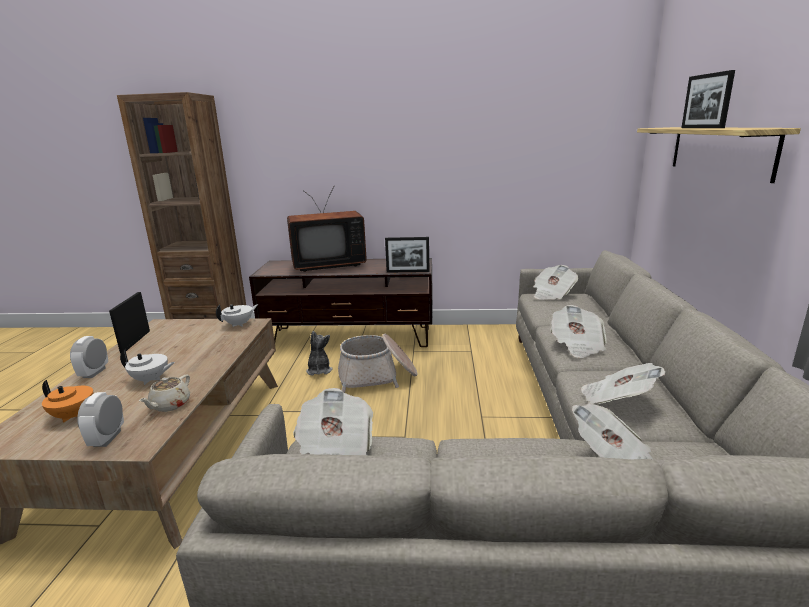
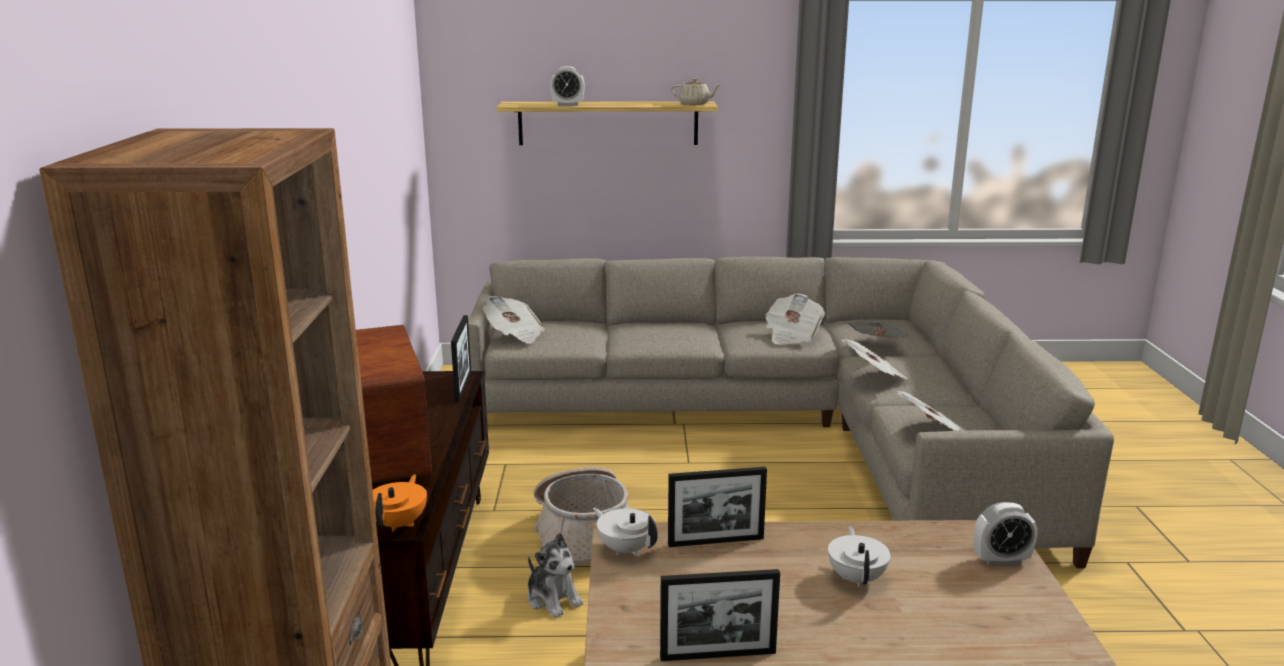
camera: 95 degrees left, 0 degrees up
(74, 416) = (979, 610): orange teapot -> orange teapot (399, 523)
(94, 373) = (858, 651): alarm clock -> alarm clock (567, 105)
(170, 405) = (912, 539): beige teapot -> beige teapot (694, 103)
(319, 370) = (553, 599): plush toy -> plush toy turned 120 degrees counterclockwise
(577, 345) = (680, 338): newspaper -> newspaper (873, 376)
(701, 128) = (623, 104): picture frame -> picture frame (715, 541)

